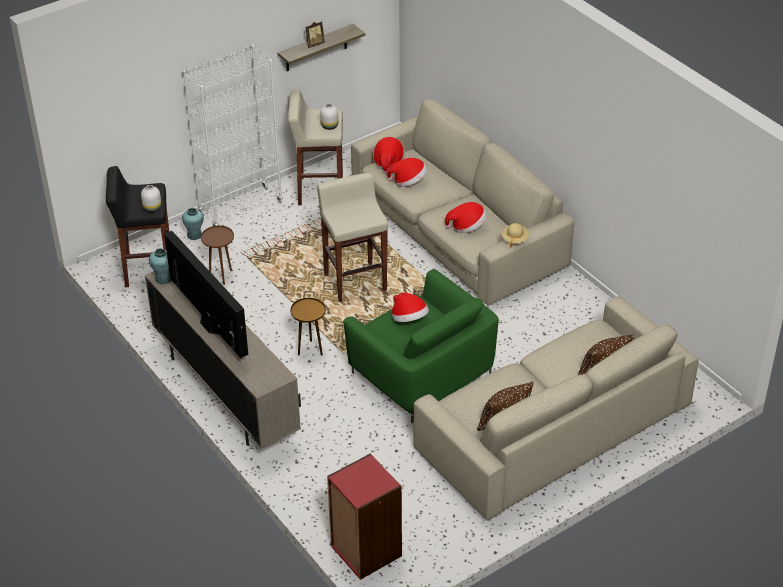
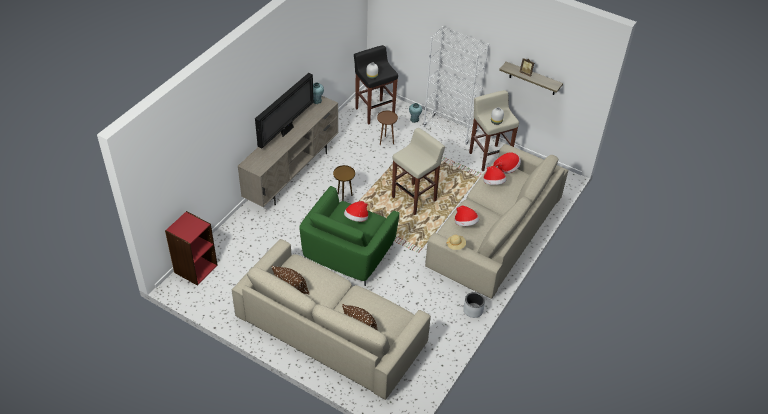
camera: 65 degrees right, 5 degrees up
(579, 288) = (473, 310): none -> grey planter

